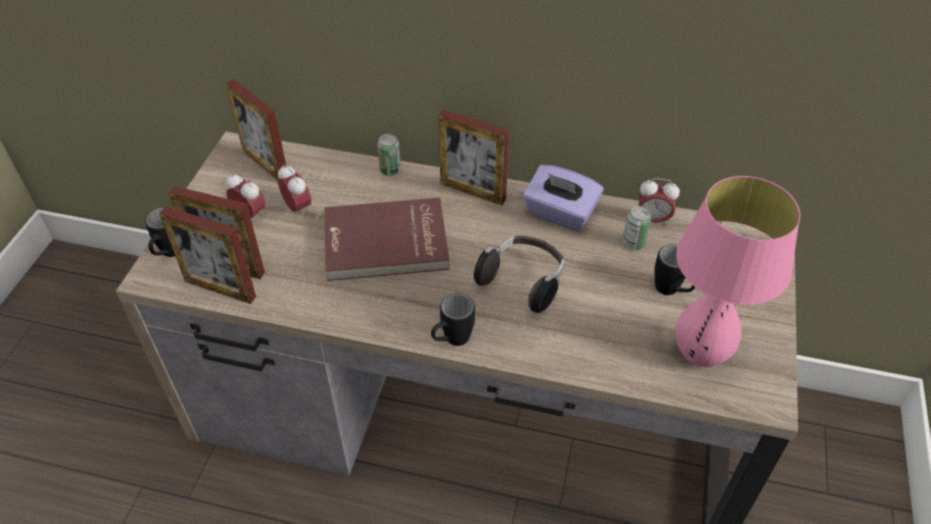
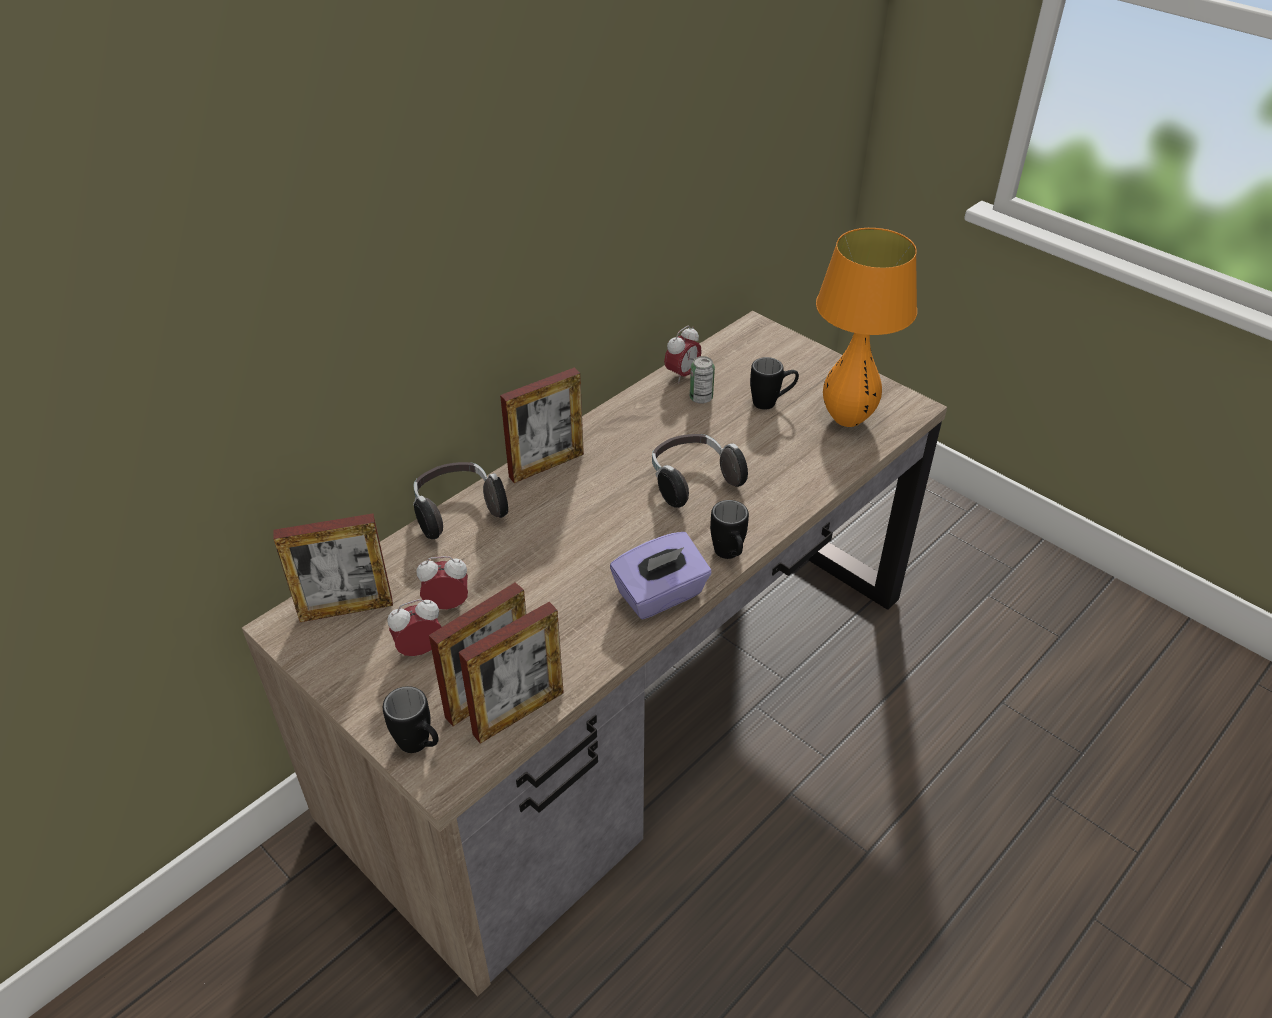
camera: 60 degrees left, 5 degrees down
(386, 244) = (565, 554): red book -> none
(390, 170) = (458, 511): can -> headphones
(560, 214) = (628, 423): purple tissue box -> purple tissue box (661, 595)
(699, 355) = (847, 419): pink table lamp -> orange table lamp

